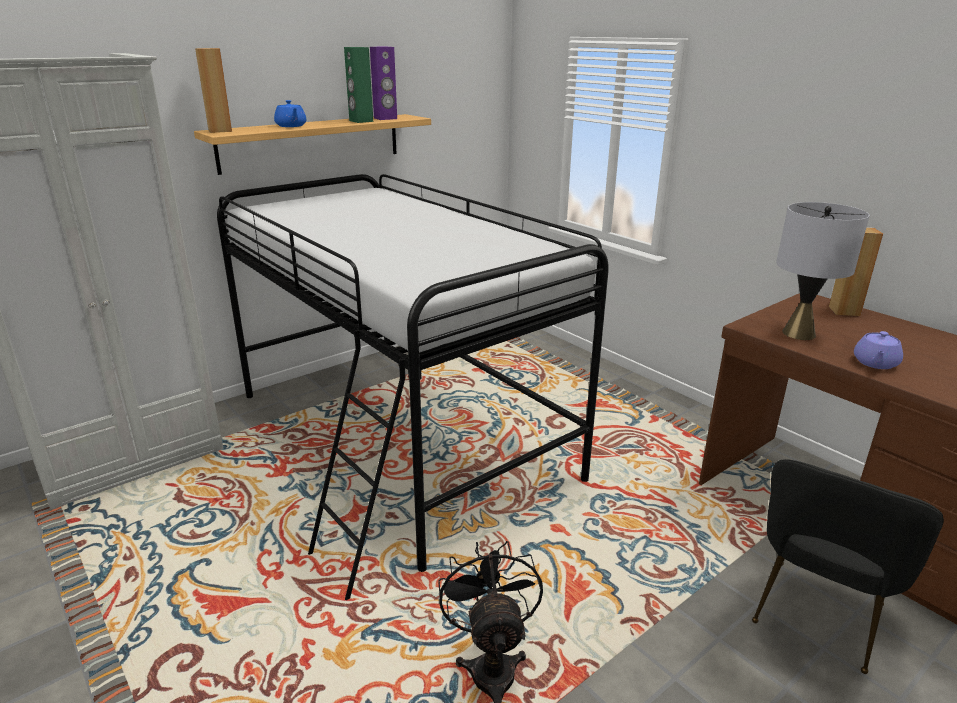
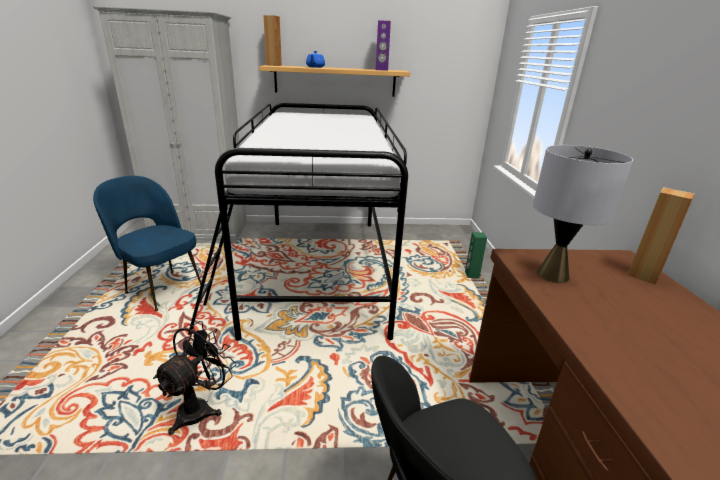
camera: 35 degrees right, 0 degrees up
(199, 565) = (161, 288): none -> blue chair
(361, 121) = (361, 69): green speaker -> green speaker (471, 275)
(875, 363) = (587, 322): purple teapot -> none

